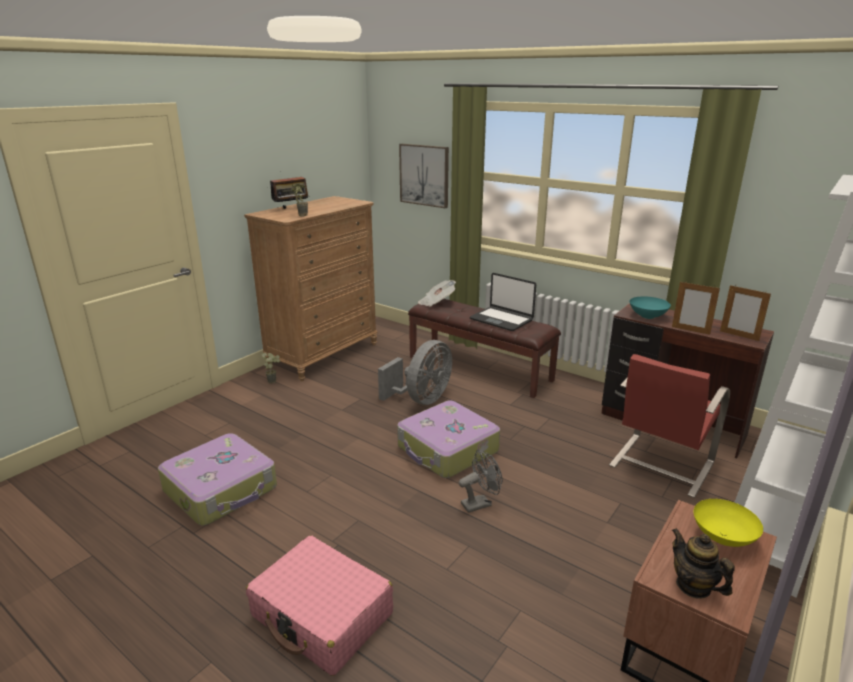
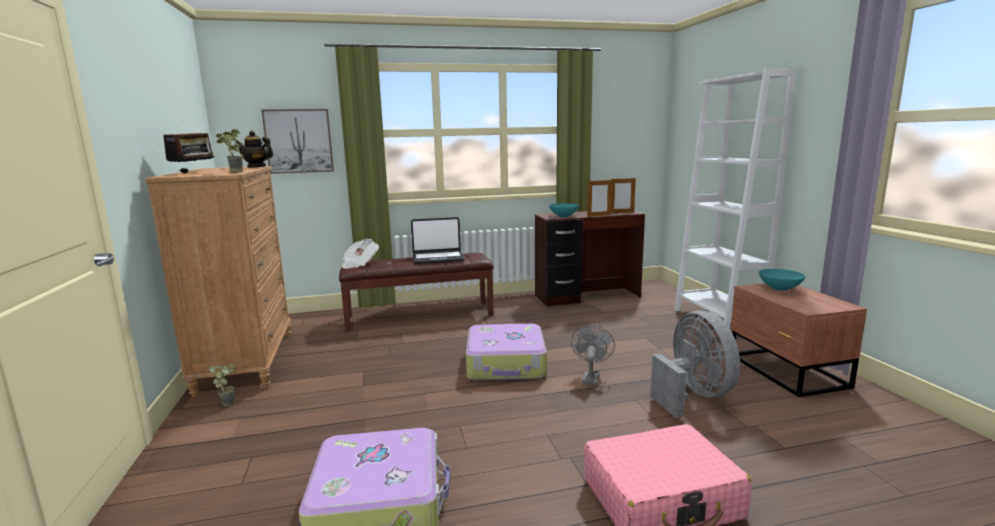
camera: 50 degrees left, 10 degrees down
(421, 399) = (418, 348): grey fan -> grey fan (693, 395)
(660, 465) = (621, 314): red chair -> none
(693, 586) = (821, 306): teapot -> teapot (256, 167)
(722, 537) = (779, 289): yellow bowl -> turquoise bowl

